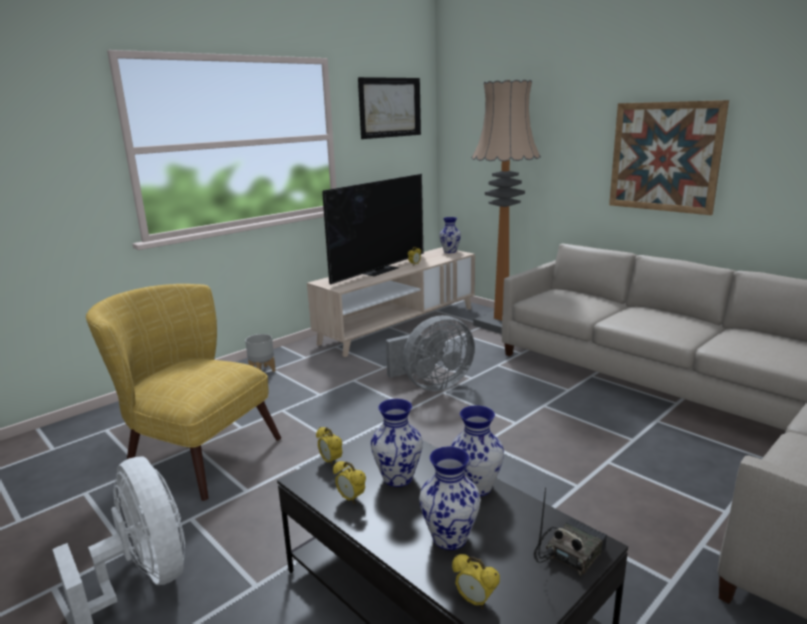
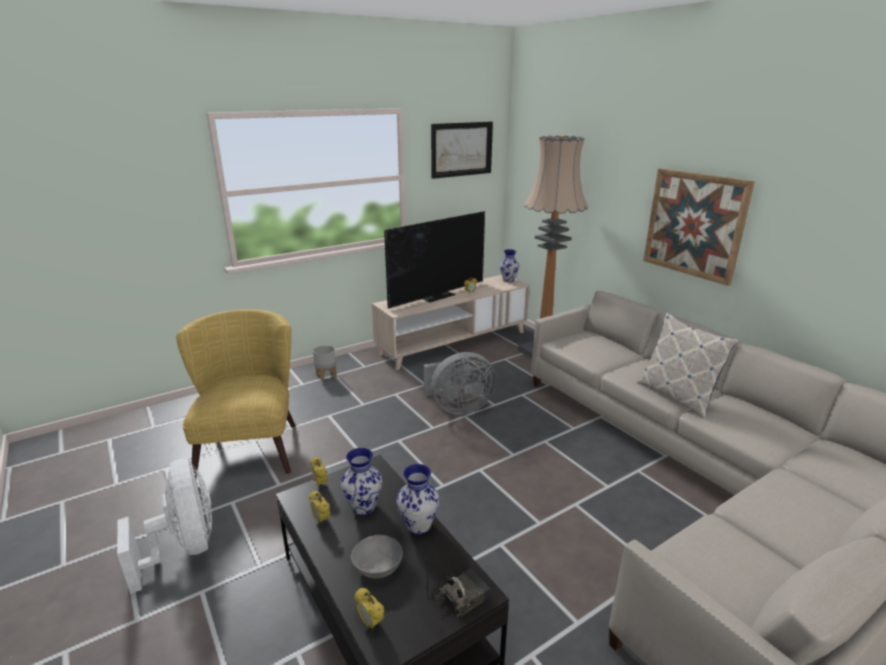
camera: 10 degrees right, 5 degrees up
(194, 452) = (251, 444): yellow armchair -> yellow armchair turned 45 degrees clockwise
(450, 538) = (378, 567): vase -> grey bowl
(684, 333) = (677, 396): none -> pillow

